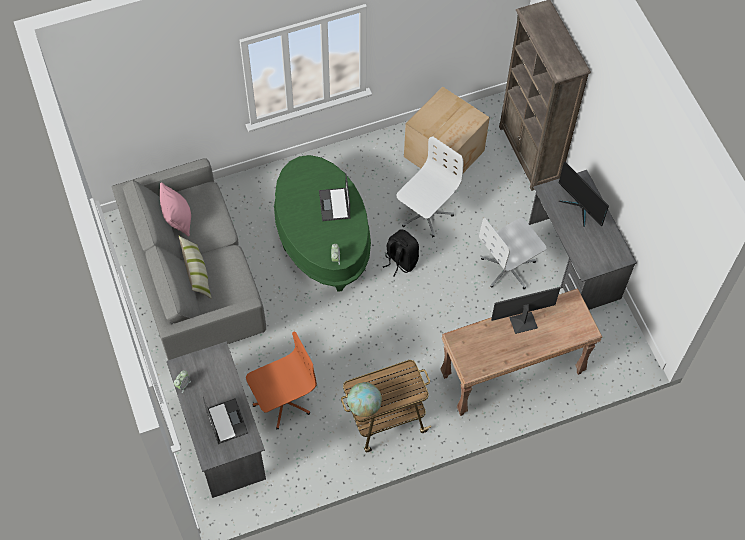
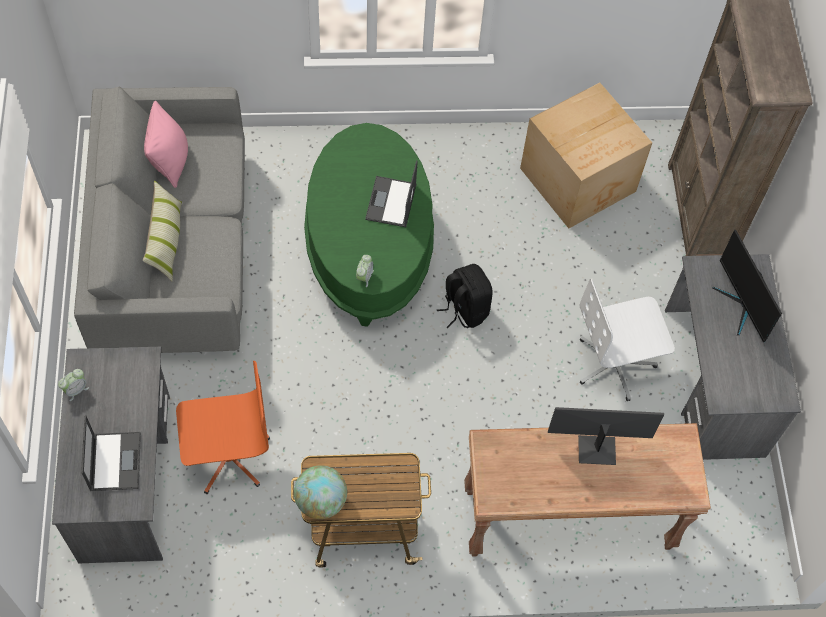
camera: 15 degrees right, 0 degrees up
(425, 214) = (522, 254): white office chair -> none

